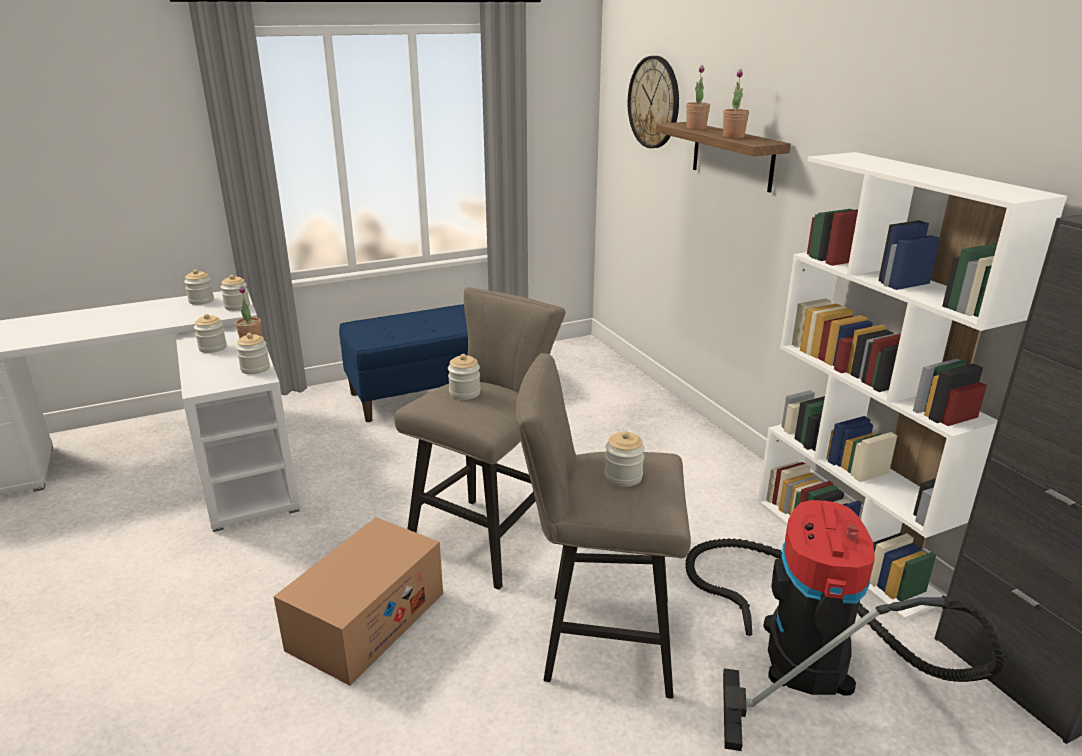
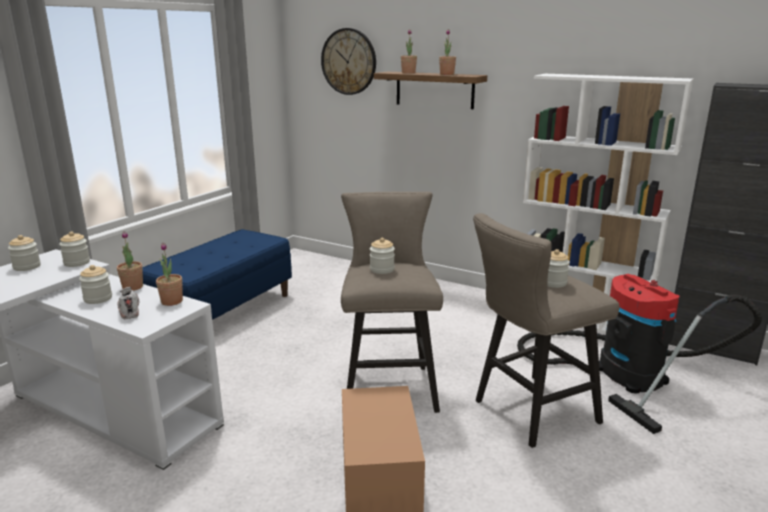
camera: 35 degrees left, 5 degrees down
(216, 366) = (129, 309): none -> white shoe
(255, 368) = (172, 301): jar -> potted plant

